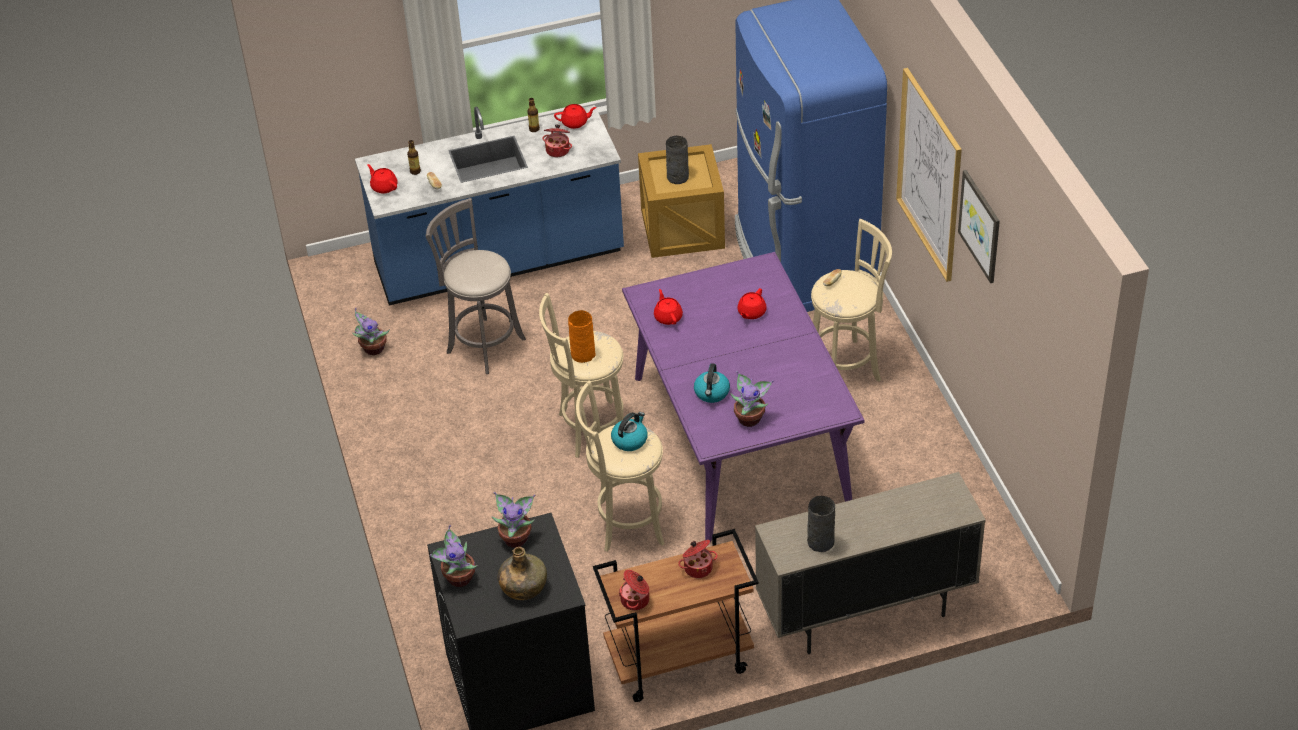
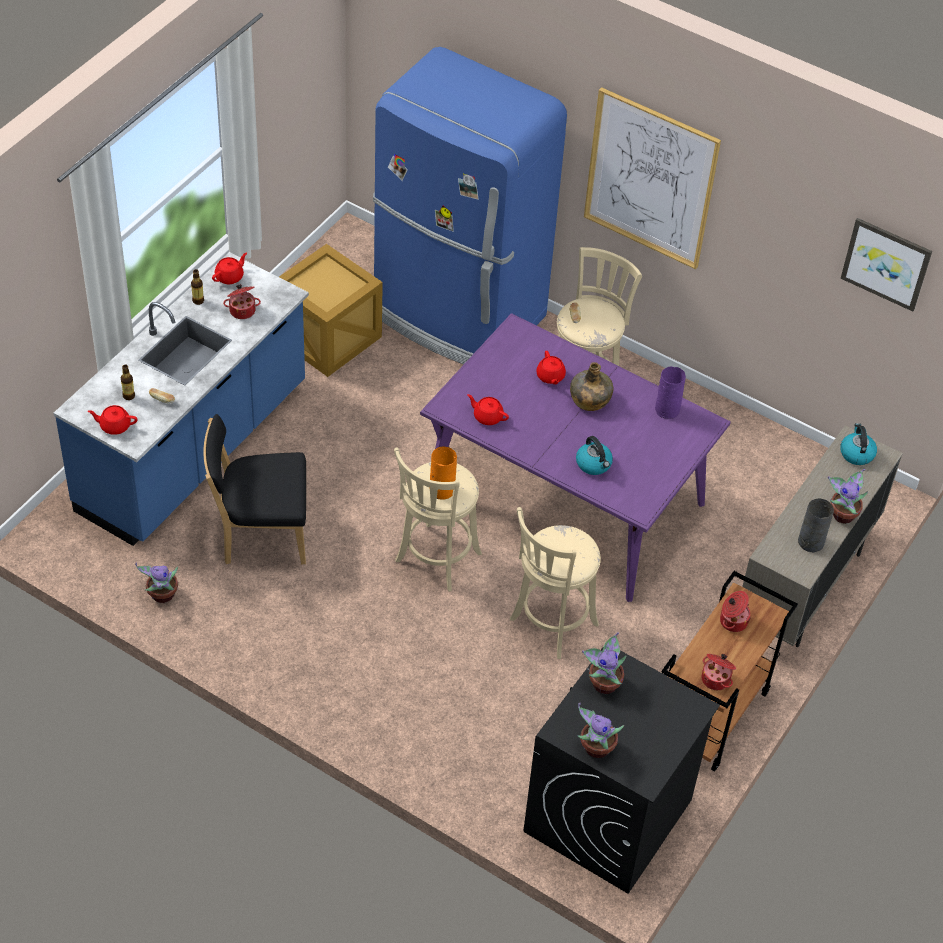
camera: 45 degrees left, 5 degrees up
(482, 344) = (260, 535): grey stool -> black chair
(523, 586) = (656, 721): green bottle -> green bottle (589, 399)
(630, 440) = (562, 544): kettle -> kettle (856, 453)
(677, 177) = (327, 288): grey vase -> none
(750, 418) = (646, 469): potted plant -> potted plant (842, 514)
(820, 384) = (668, 409): none -> purple vase
(980, 225) = (762, 202): picture -> picture (886, 263)

